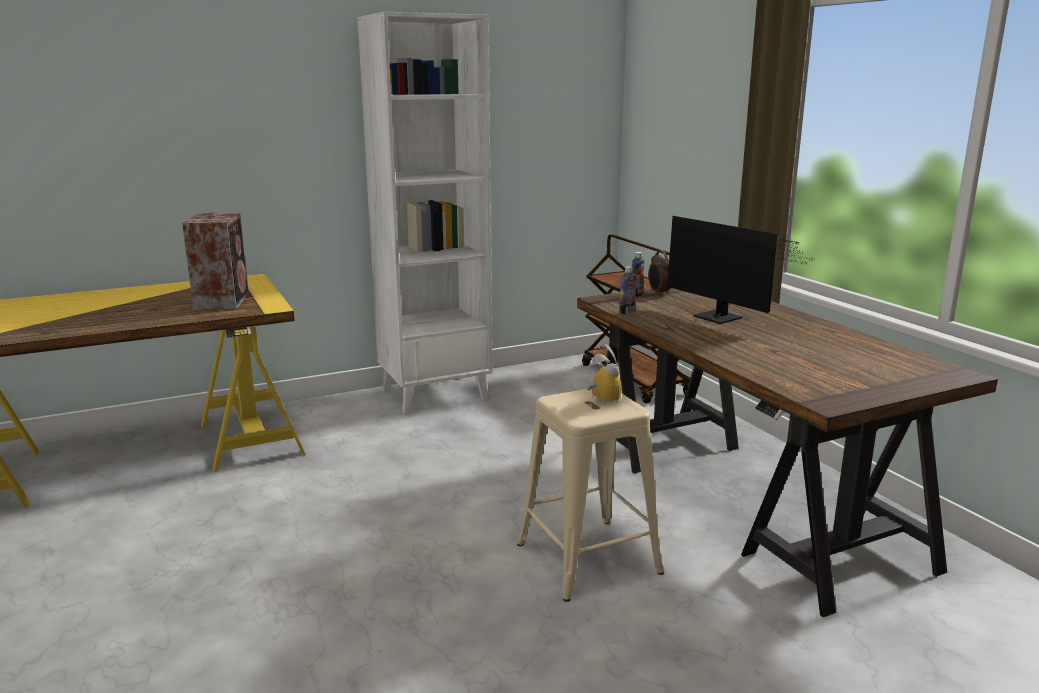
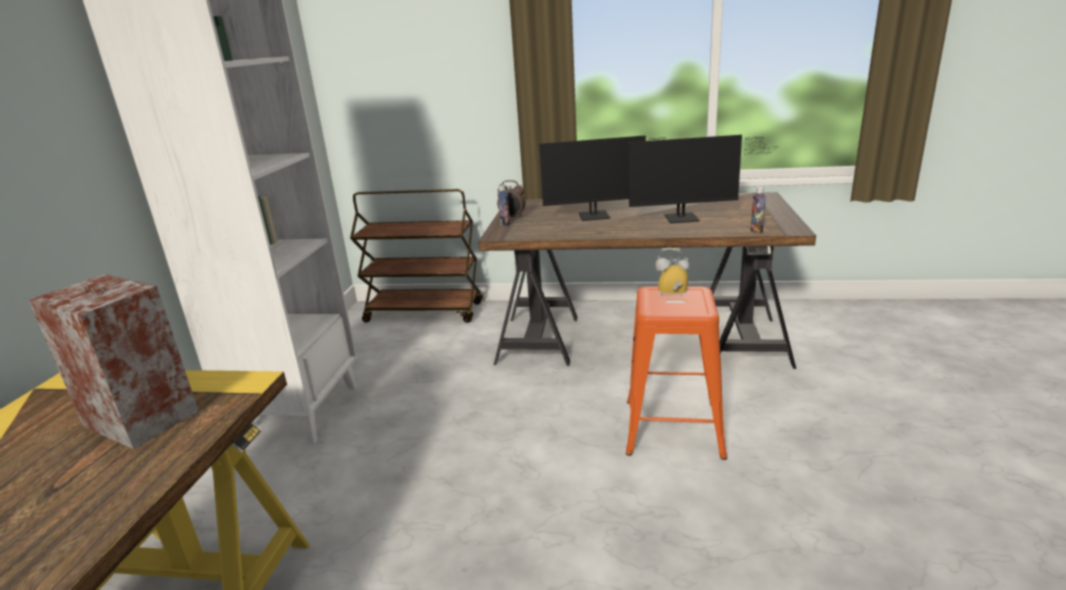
camera: 55 degrees left, 5 degrees up
(588, 557) = (672, 427): beige stool -> orange stool
(626, 312) = (544, 235): bottle -> bottle (756, 231)
(781, 352) = (687, 218): none -> monitor

